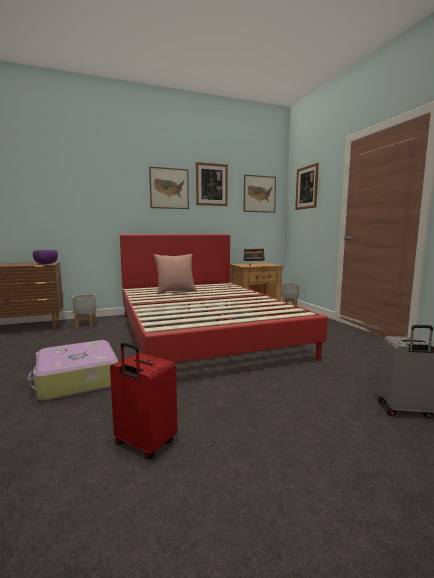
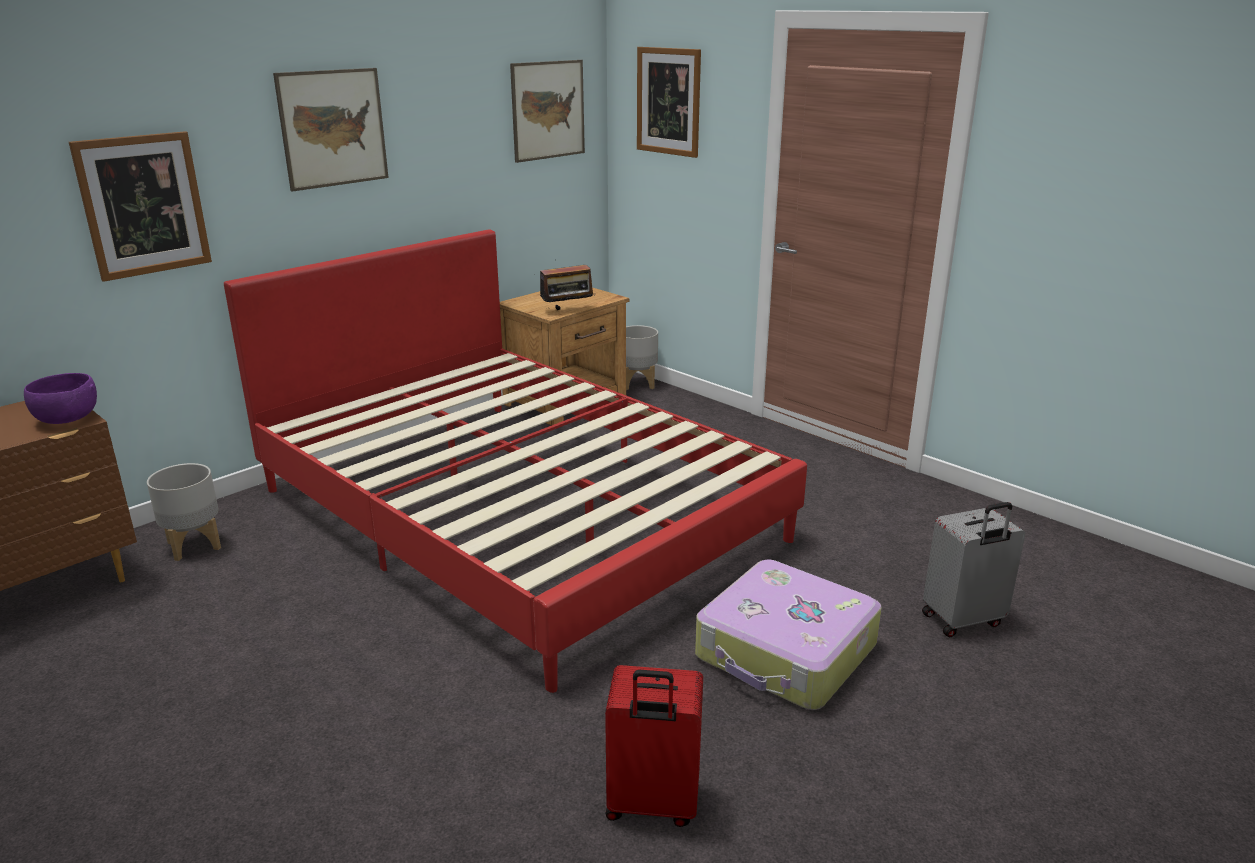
camera: 25 degrees left, 15 degrees up
(77, 380) = (382, 717): suitcase -> suitcase (786, 653)
(175, 292) = (420, 421): pink pillow -> none
(211, 184) = (436, 102): picture -> picture (143, 205)

